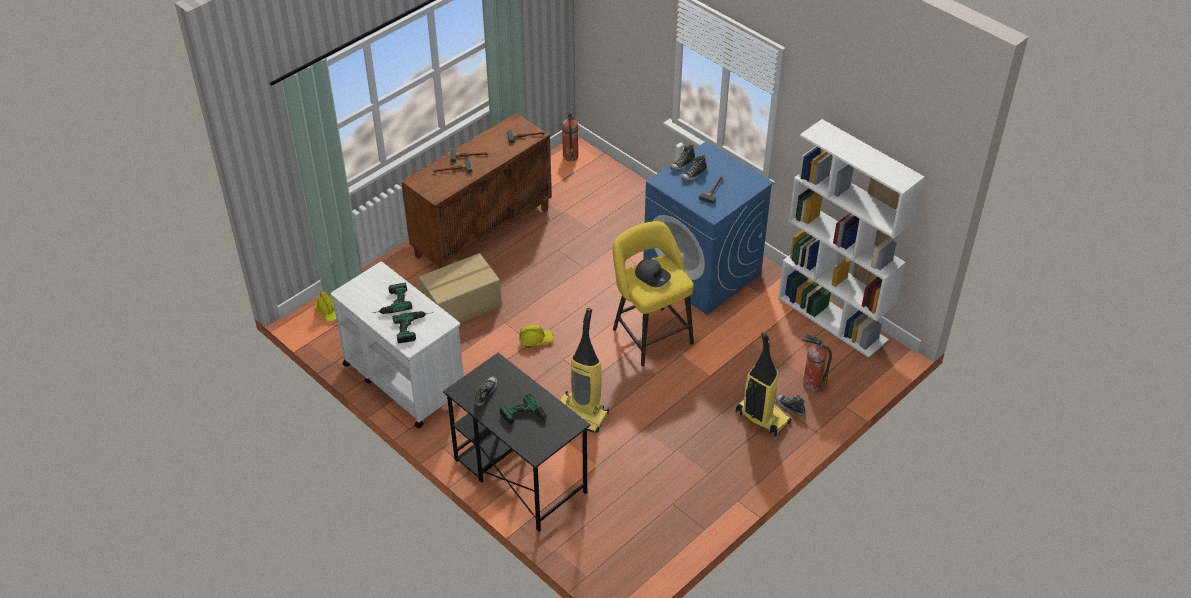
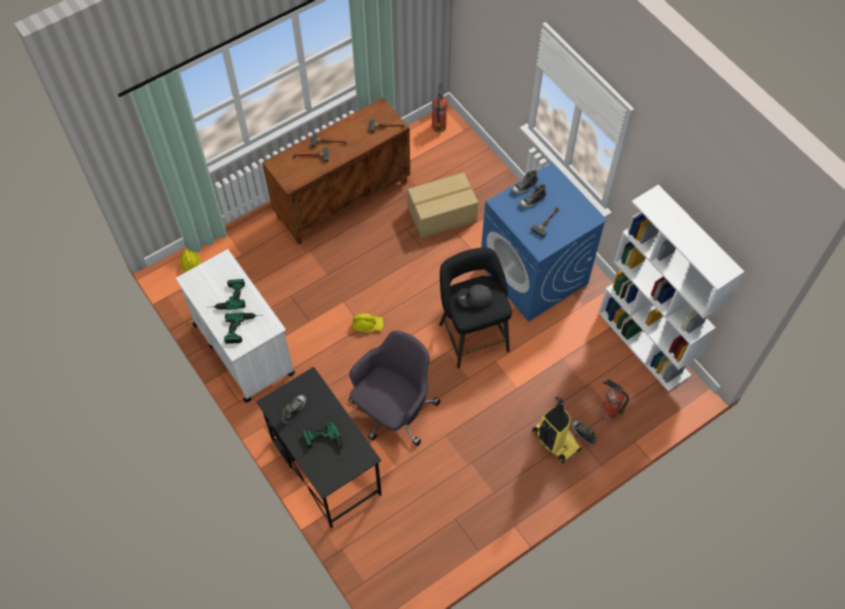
camera: 10 degrees right, 15 degrees up
(462, 305) = (309, 277): cardboard box -> cardboard box (442, 215)
(582, 415) = (393, 411): vacuum cleaner -> grey office chair
(650, 334) = (472, 334): yellow stool -> black stool
(652, 276) = (475, 298): grey cap -> grey cap turned 120 degrees clockwise

